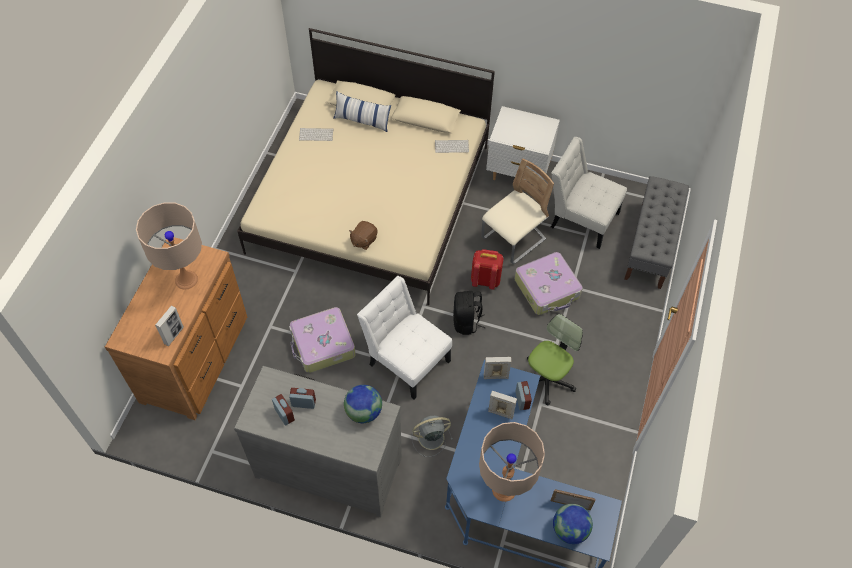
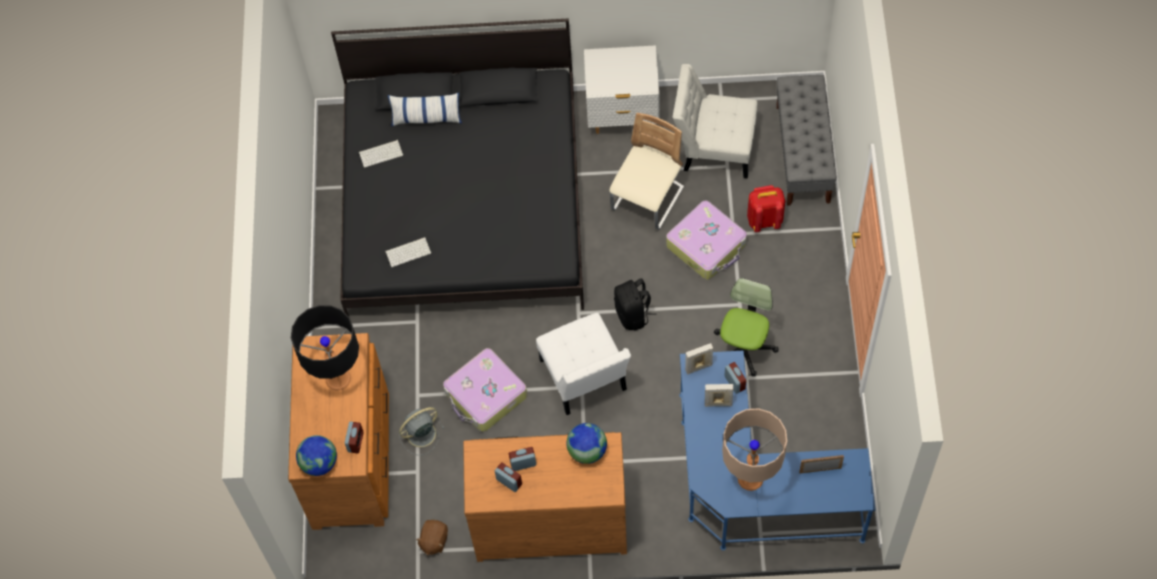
camera: 15 degrees left, 5 degrees up
(174, 335) = (355, 442): picture frame -> alarm clock
(186, 279) = (338, 378): beige table lamp -> black table lamp
(329, 464) = (550, 520): grey dresser -> brown dresser
(363, 240) = (492, 264): brown plush toy -> brown plush toy (433, 541)
(370, 198) = (464, 205): beige bed -> black bed
(406, 359) = (584, 379): white chair -> white chair turned 135 degrees counterclockwise
(430, 438) = (644, 455): grey fan -> grey fan (420, 434)
(452, 146) = (543, 116): keyboard -> keyboard (408, 251)
(485, 280) = (634, 258): red backpack -> red backpack (764, 220)
(569, 529) = (828, 494): globe -> globe (319, 463)

